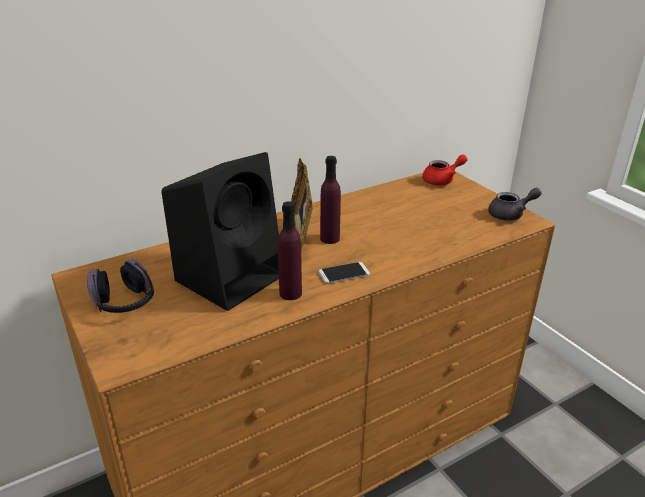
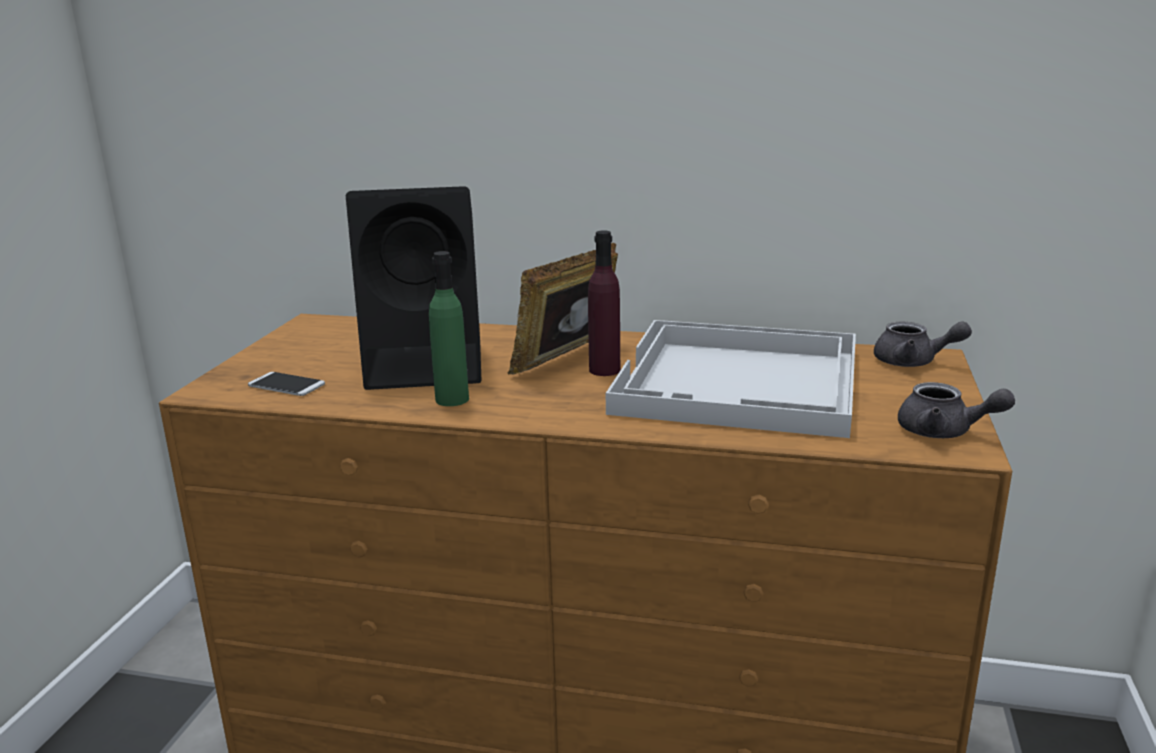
camera: 45 degrees right, 10 degrees down
(124, 303) = (303, 352): headphones -> none
(290, 293) = (452, 399): purple bottle -> green bottle
(344, 273) = (547, 405): phone -> phone (286, 385)
(400, 220) = (740, 382): none -> white tray
(442, 180) = (913, 362): red teapot -> grey teapot

